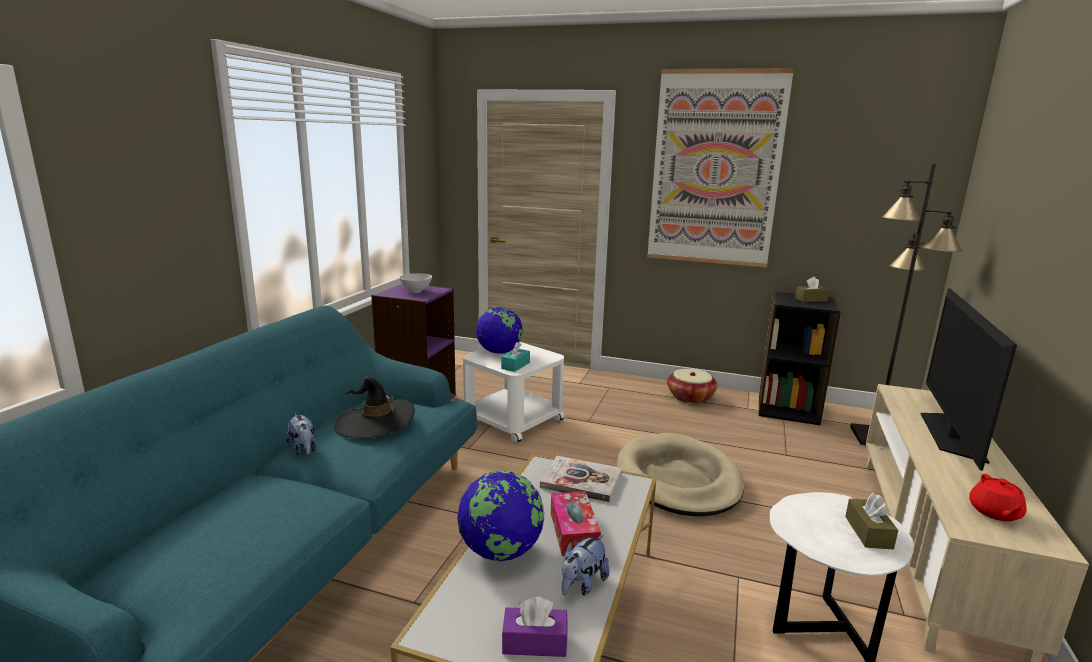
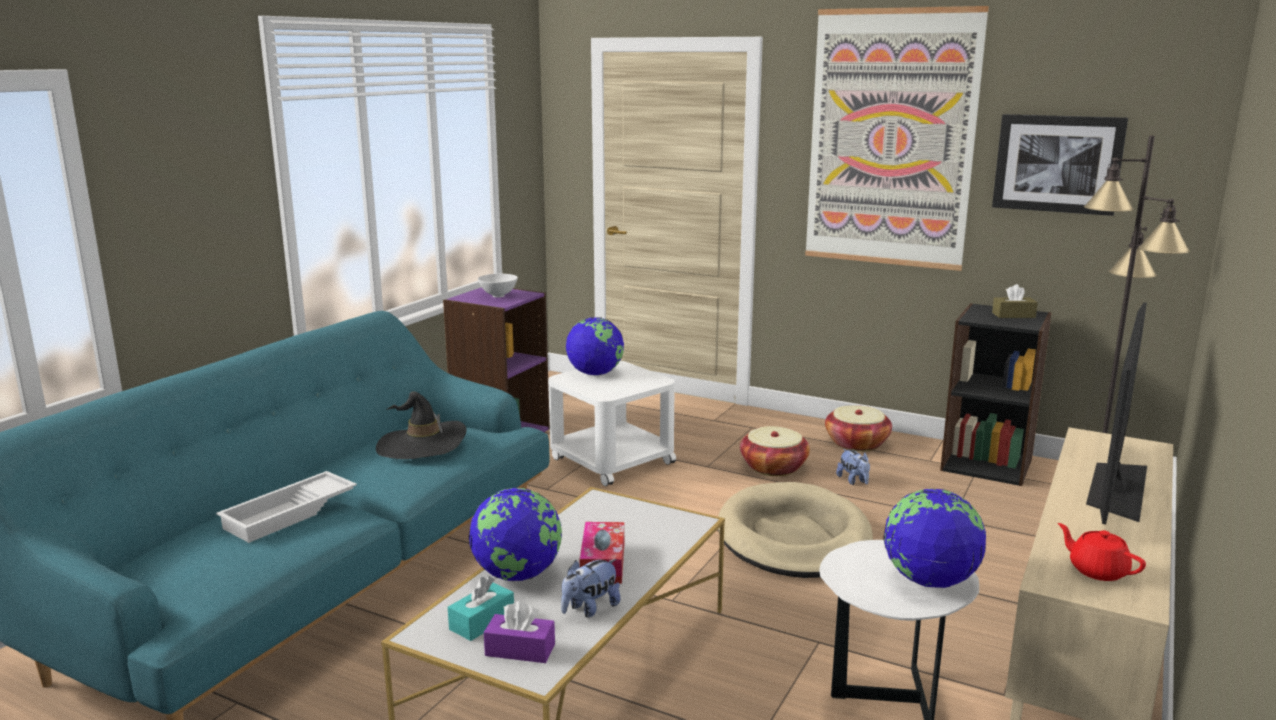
camera: 10 degrees right, 0 degrees up
(266, 503) = (290, 514): none -> white tray
(303, 450) = (339, 468): plush toy -> plush toy (853, 481)
(515, 365) = (608, 390): turquoise tissue box -> turquoise tissue box (482, 622)
(581, 480) = (634, 516): book -> none
(638, 419) = (773, 467): none -> basket
(841, 187) = (1057, 164): none -> picture
(868, 532) = (929, 581): brown tissue box -> globe
(994, 513) = (1097, 570): red teapot -> red teapot turned 120 degrees clockwise

